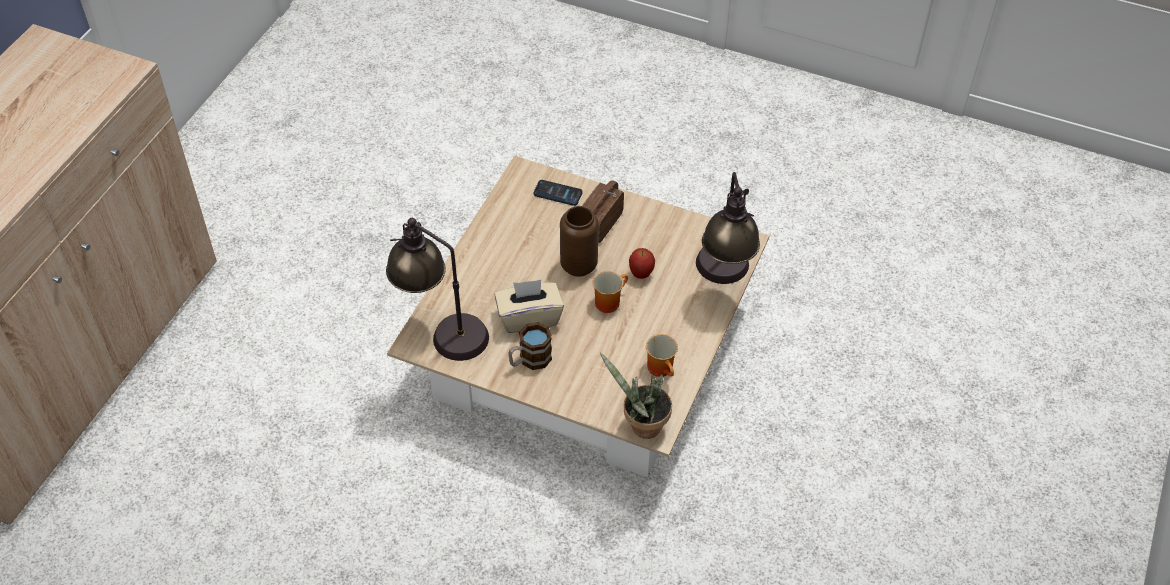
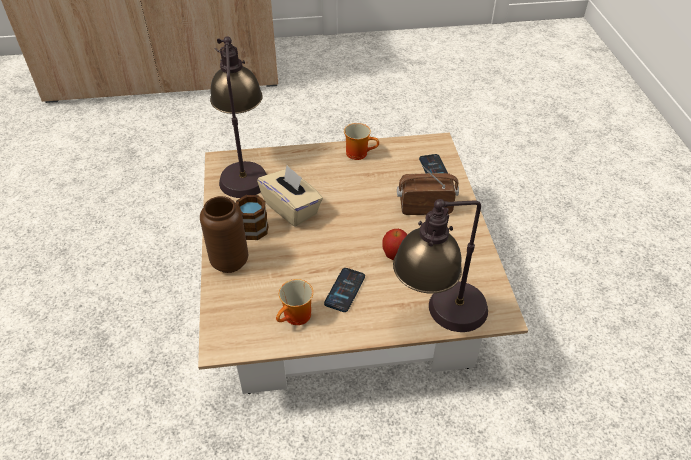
camera: 60 degrees right, 5 degrees down
(578, 266) = (369, 213): brown vase -> brown vase (229, 262)
(608, 300) = (347, 247): mug -> mug (359, 153)
(641, 426) = (219, 331): potted plant -> none
(655, 324) = (345, 290): none -> phone

